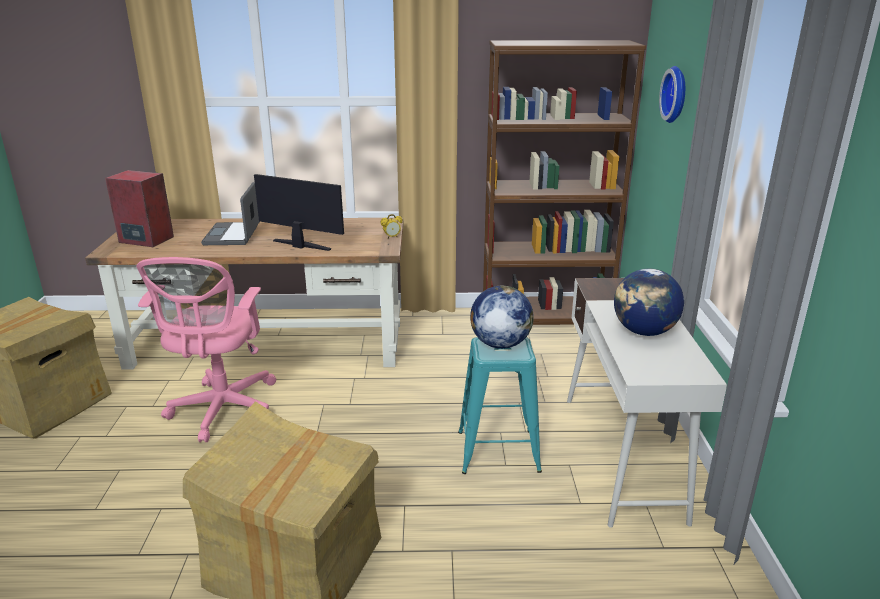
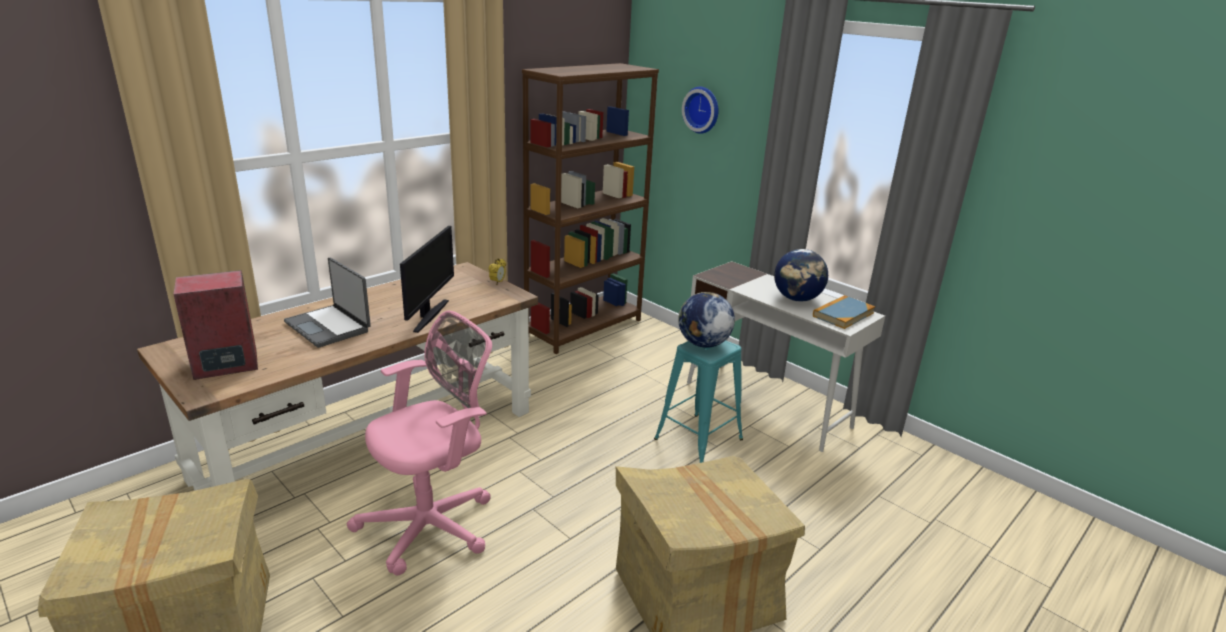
camera: 45 degrees left, 0 degrees up
(222, 411) = (433, 525): pink office chair -> pink office chair turned 90 degrees counterclockwise
(300, 246) = (429, 315): monitor -> monitor turned 120 degrees clockwise
(668, 364) = (843, 314): none -> book

